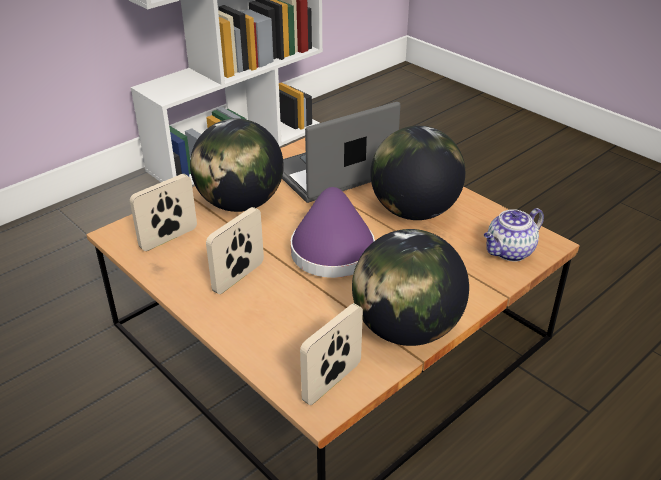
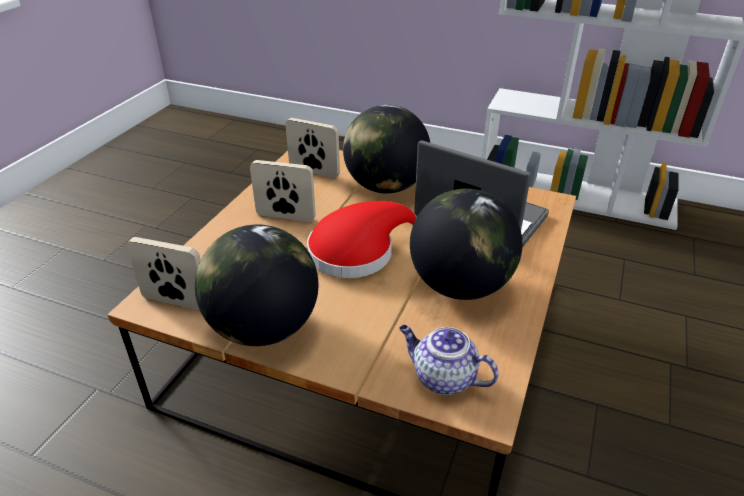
camera: 65 degrees right, 0 degrees up
(332, 248) = (357, 252): purple hat -> red hat

